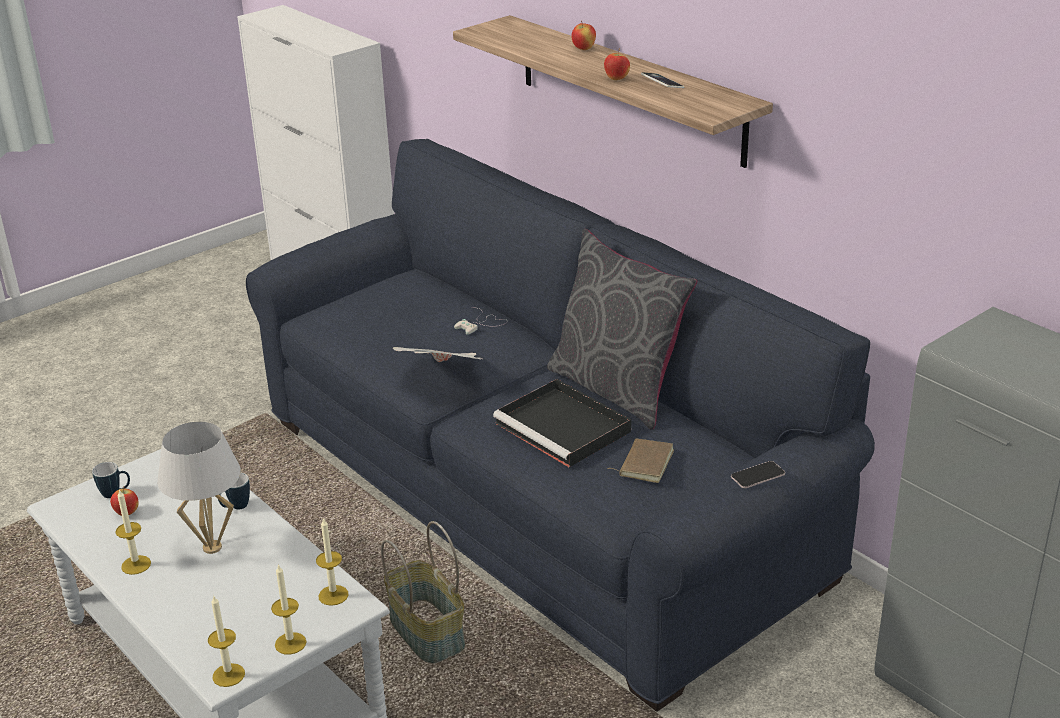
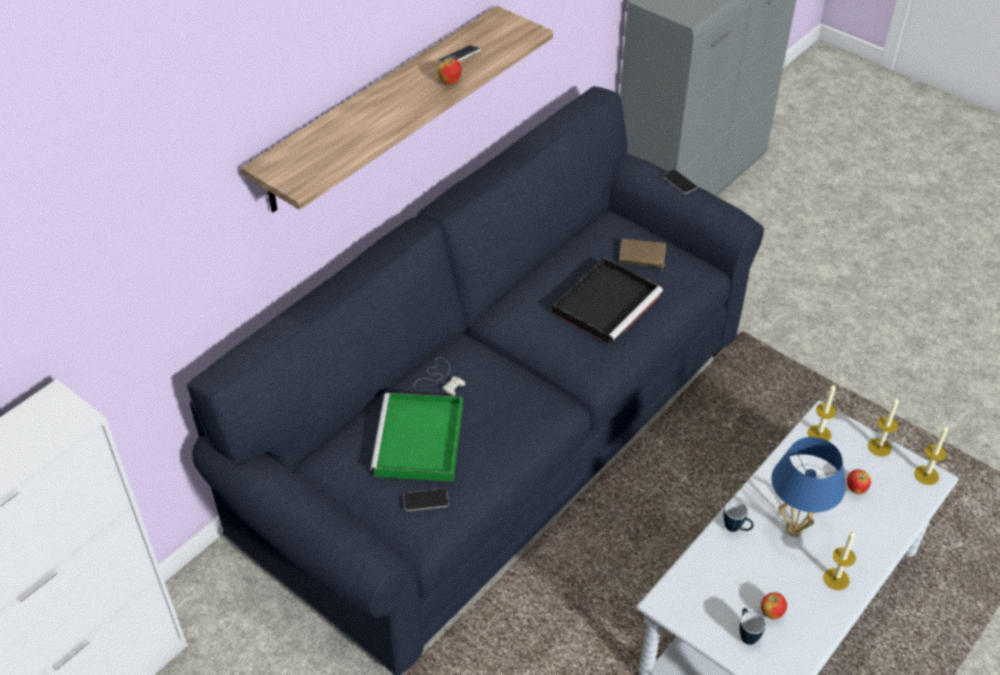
camera: 100 degrees left, 15 degrees up
(213, 547) = (794, 529): white table lamp -> blue table lamp
(338, 312) = (426, 500): none -> phone
(404, 310) = (420, 442): none -> green tray
(428, 633) = (690, 481): basket -> none
(443, 374) = (537, 392): newspaper -> none
(584, 49) = (363, 107): apple -> apple (855, 489)
(617, 389) = (539, 279): grey pillow -> none

